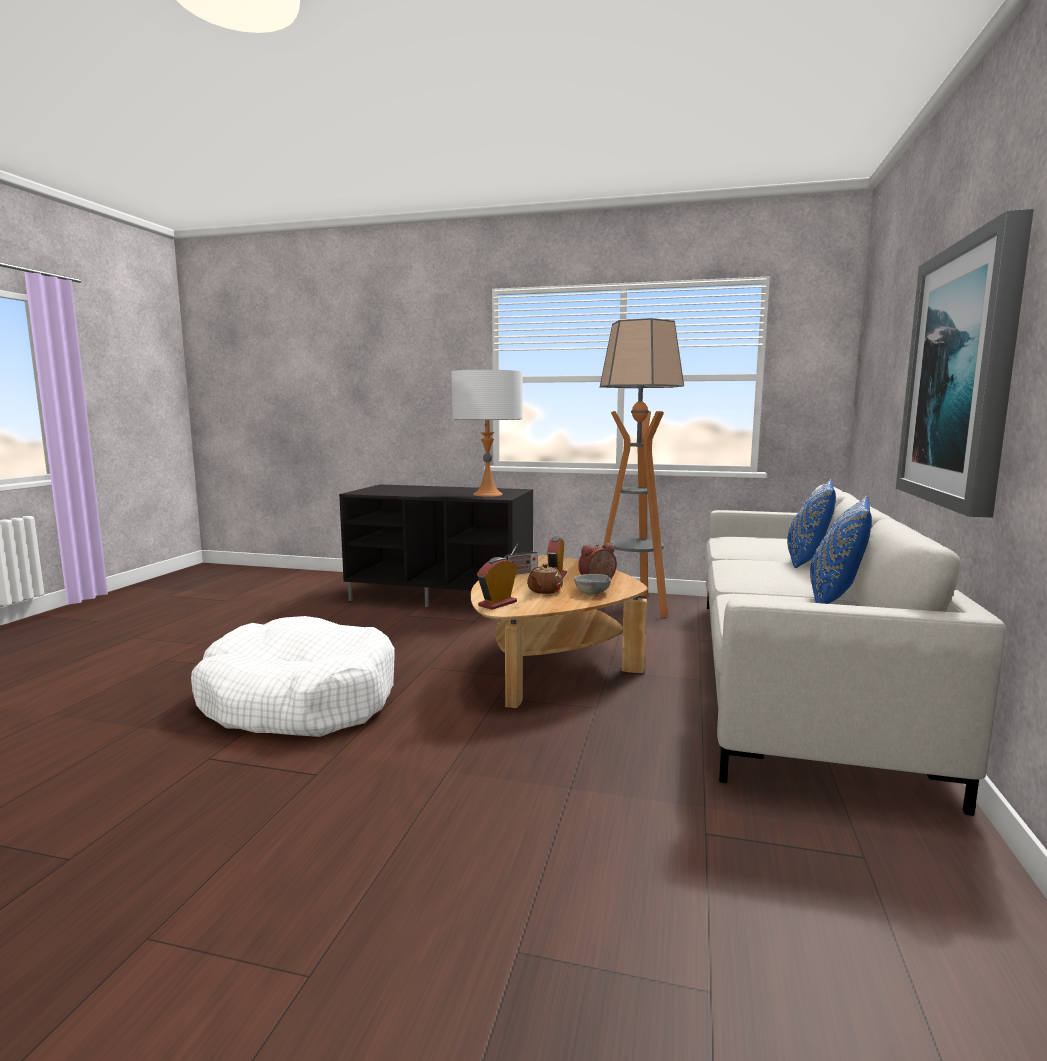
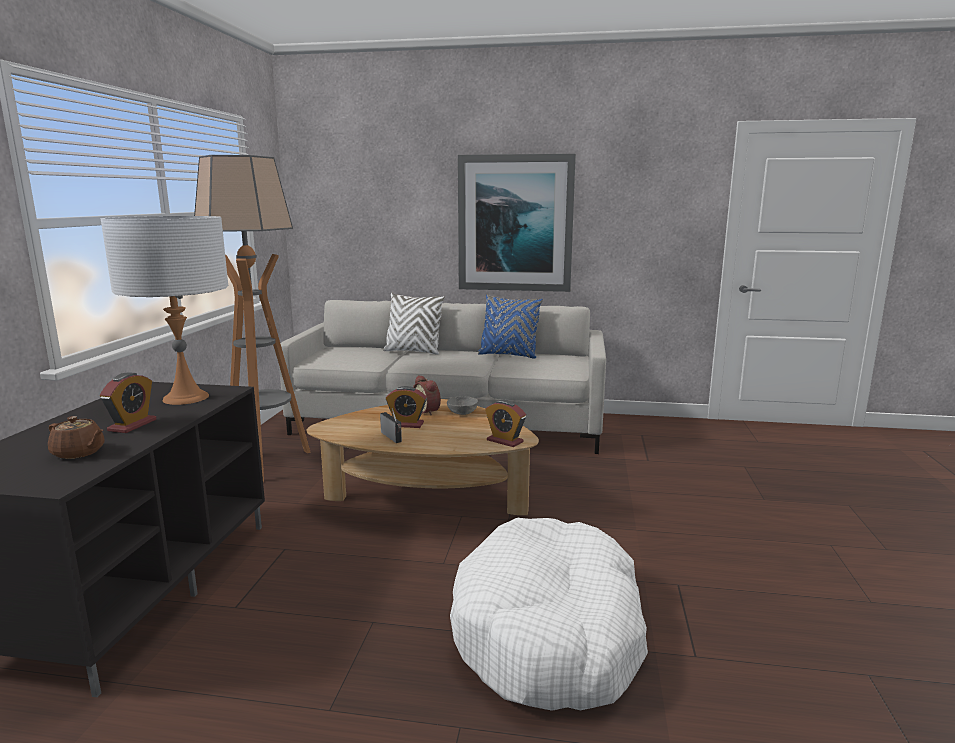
camera: 95 degrees left, 5 degrees up
(436, 492) = (132, 425): none -> alarm clock
(544, 591) = (460, 427): brown teapot -> brown teapot (79, 453)
(807, 561) = (413, 351): blue pillow -> white pillow

